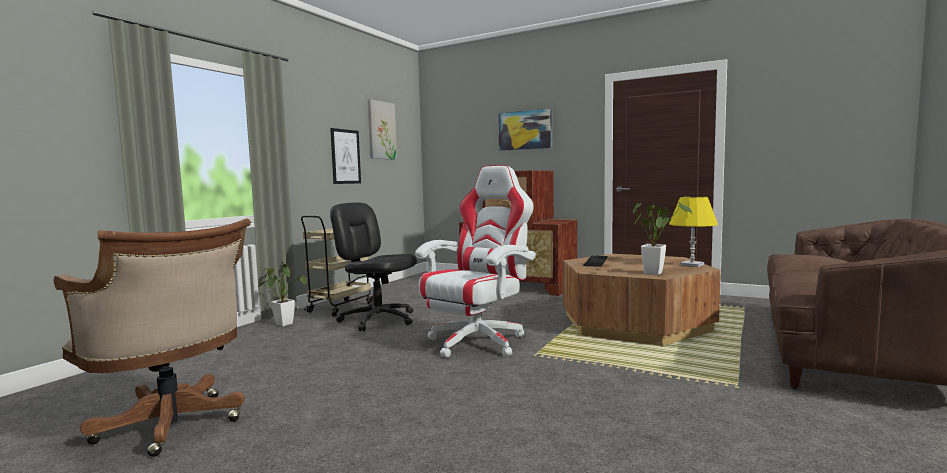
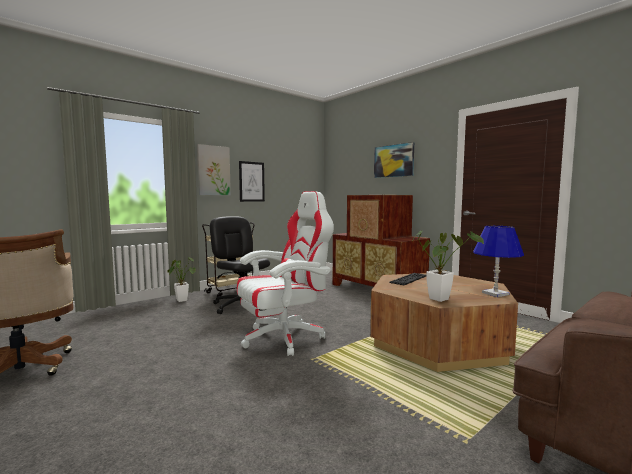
camera: 20 degrees right, 0 degrees up
(381, 130) = (285, 162): picture -> picture (213, 170)
(692, 265) = (495, 294): yellow table lamp -> blue table lamp

